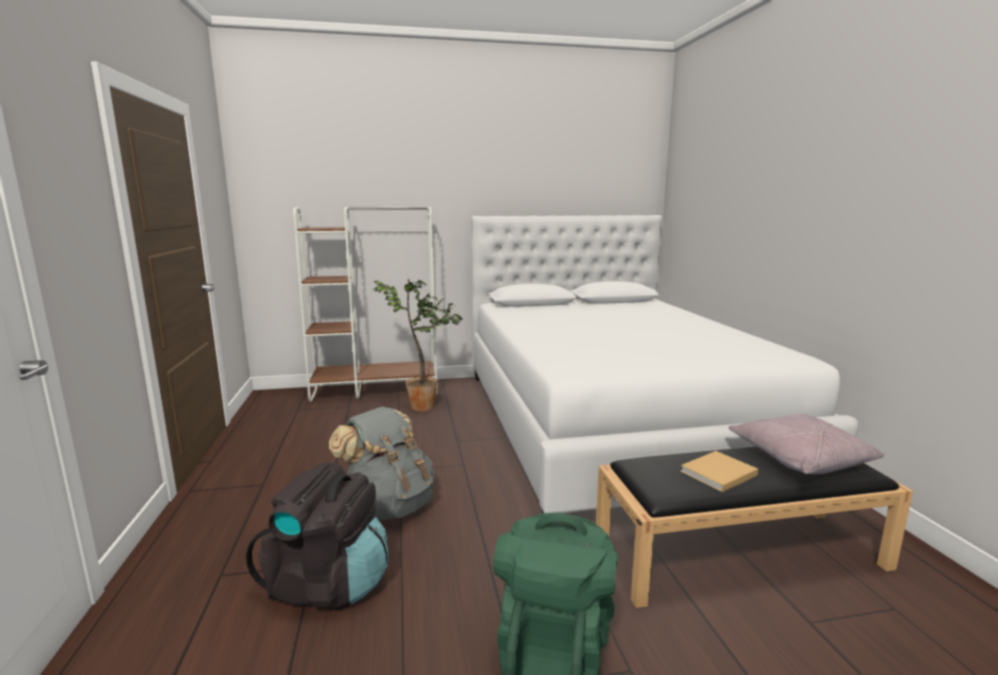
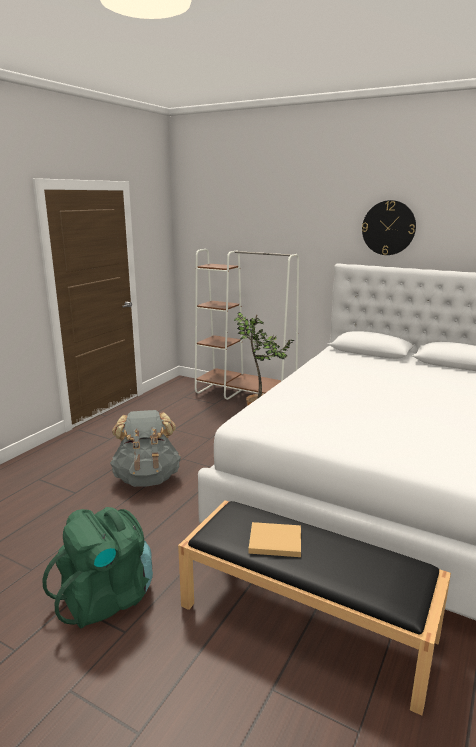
camera: 40 degrees right, 5 degrees up
(328, 584) = (68, 505): black backpack -> none
(519, 177) = (388, 228): none -> wall clock
(799, 459) = (366, 565): purple pillow -> none

